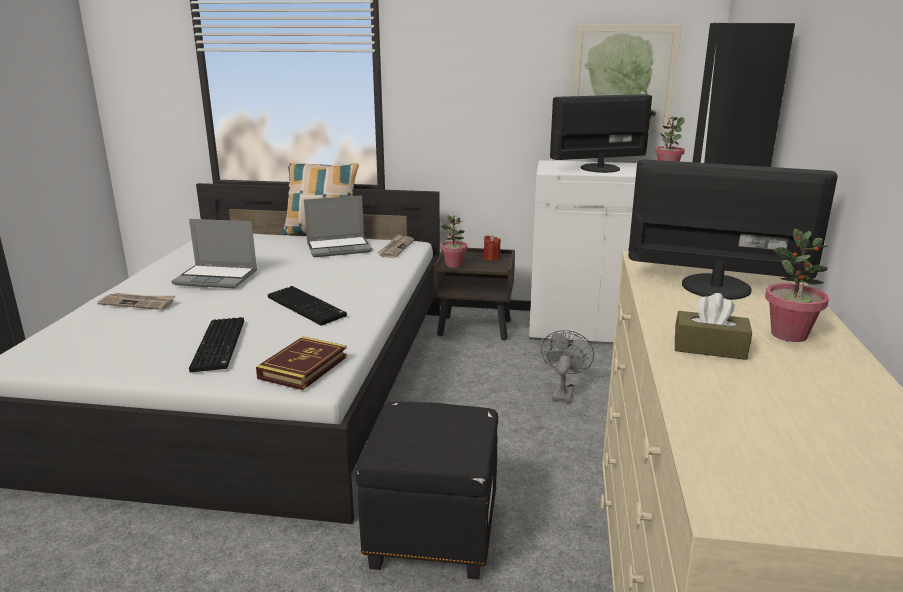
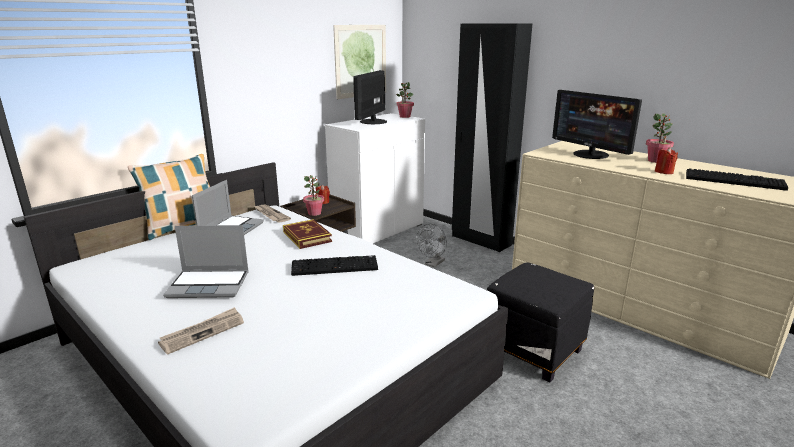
camera: 55 degrees left, 0 degrees up
(217, 278) = (210, 284): laptop -> laptop turned 45 degrees clockwise
(220, 345) = (365, 311): keyboard -> keyboard (734, 181)
(303, 367) = (443, 290): book -> book (307, 237)
(563, 392) = (433, 264): grey fan -> grey fan turned 105 degrees counterclockwise
(709, 348) = (664, 172): brown tissue box -> red candle
(715, 286) = (590, 154): monitor -> monitor turned 90 degrees counterclockwise

